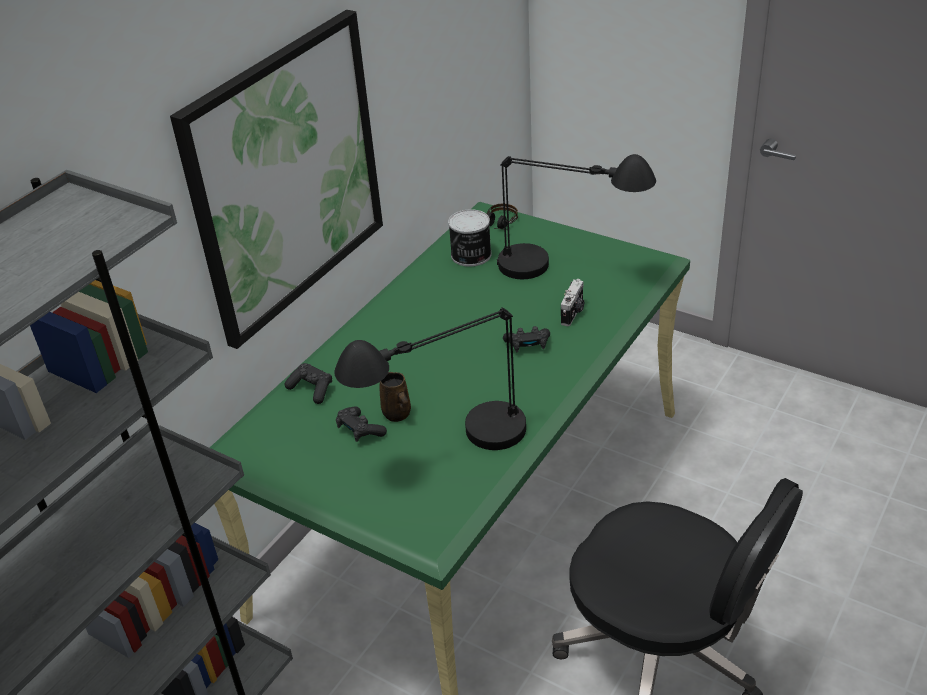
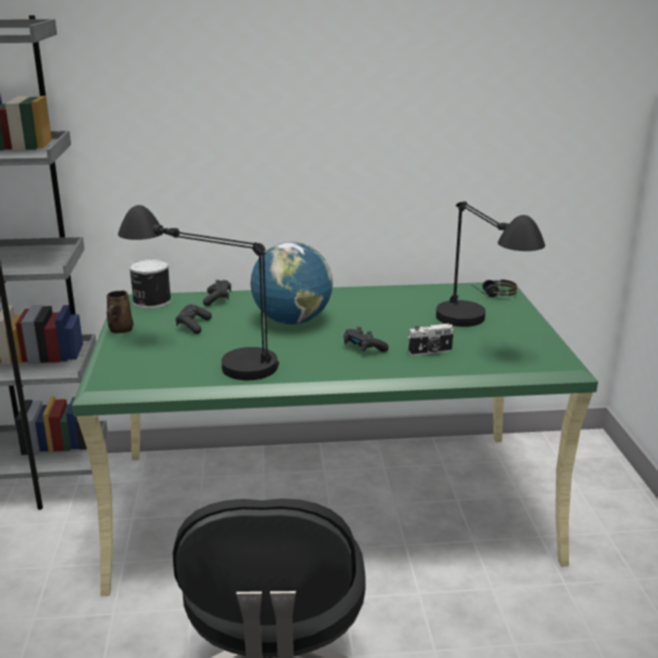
camera: 50 degrees right, 15 degrees down
(286, 177) = (272, 135): picture -> none
(397, 414) = (224, 331): brown mug -> brown mug (120, 330)
(423, 362) = (292, 321): none -> globe
(471, 255) = (439, 297): can -> can (151, 301)

